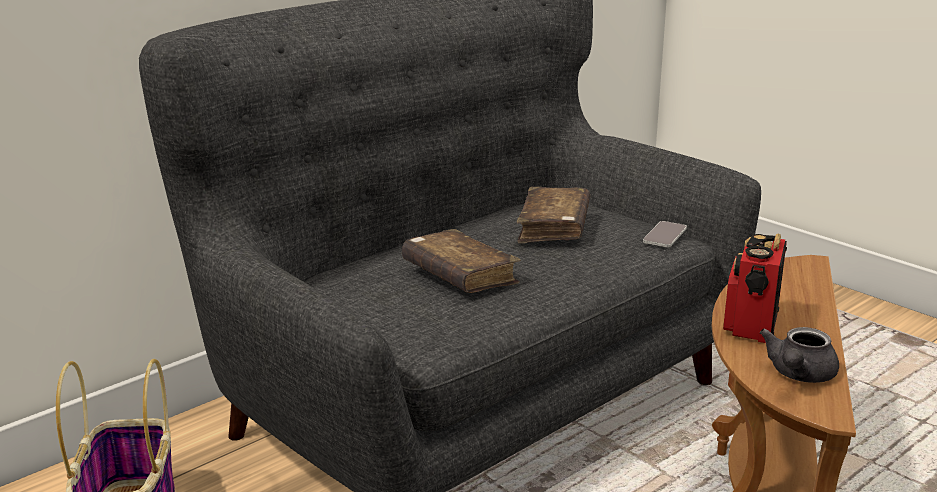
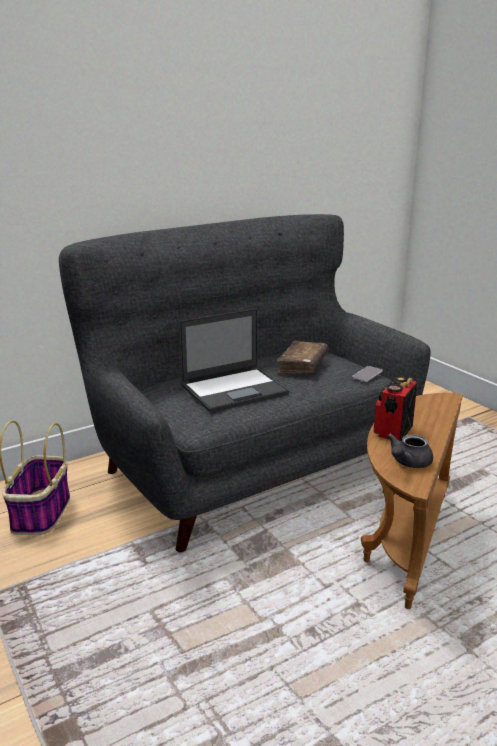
camera: 10 degrees right, 0 degrees up
(459, 275) = (235, 389): brown book -> laptop

